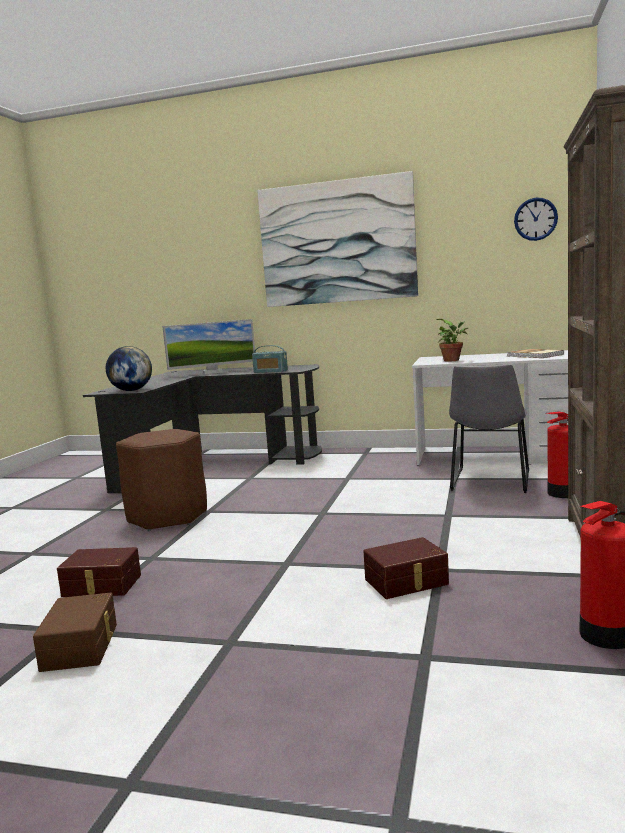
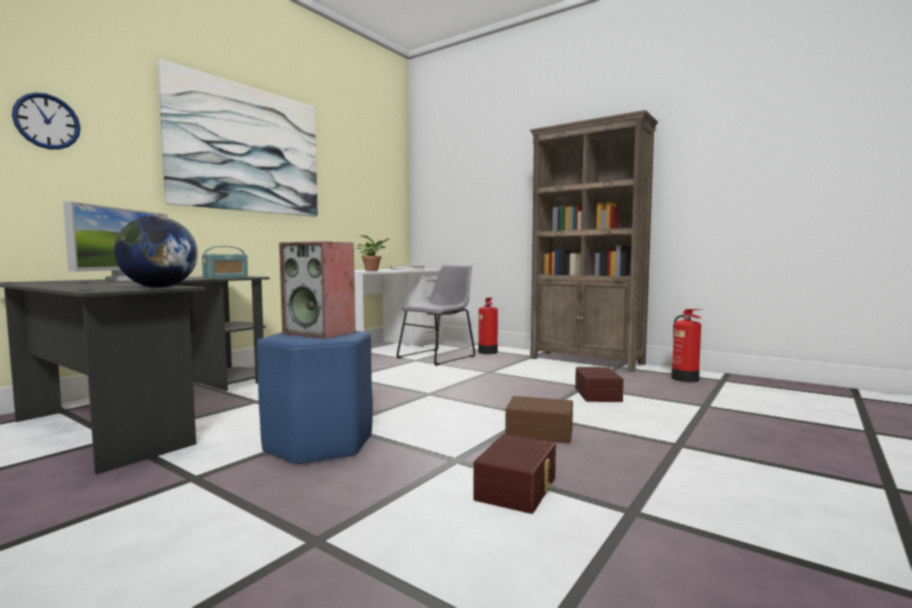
camera: 70 degrees left, 5 degrees down
(82, 646) = (676, 501): brown storage box -> brown storage box (539, 431)
(160, 435) = (320, 333): none -> speaker
(167, 517) = (319, 445): brown stool -> blue stool
(490, 481) = (439, 356): grey chair -> grey chair turned 90 degrees counterclockwise
(535, 219) = (384, 173): wall clock -> wall clock (47, 121)

